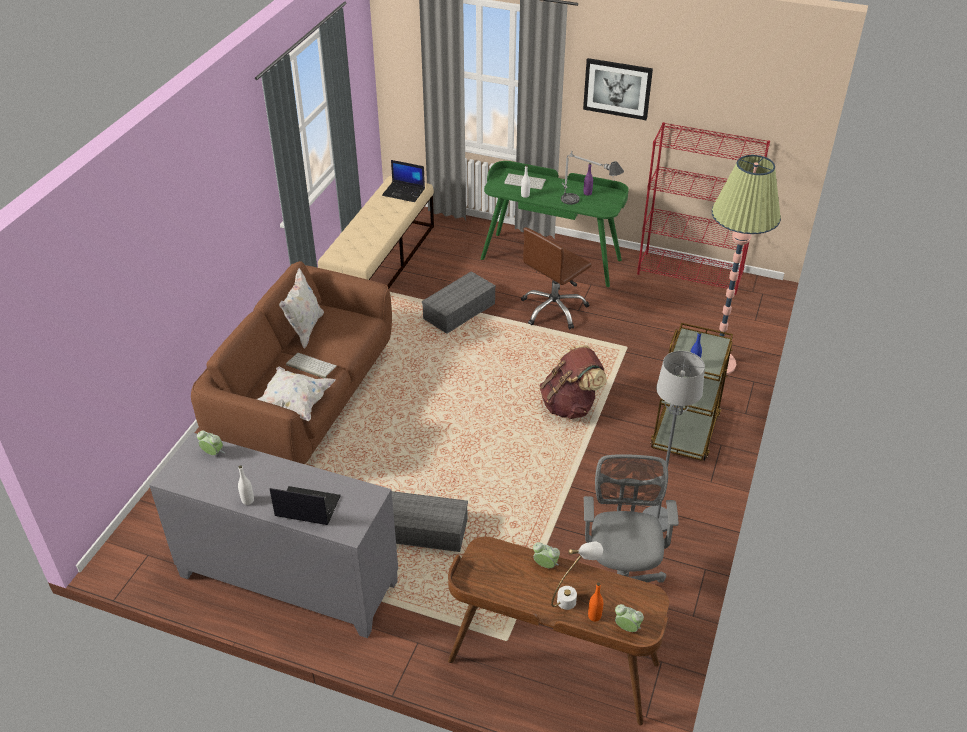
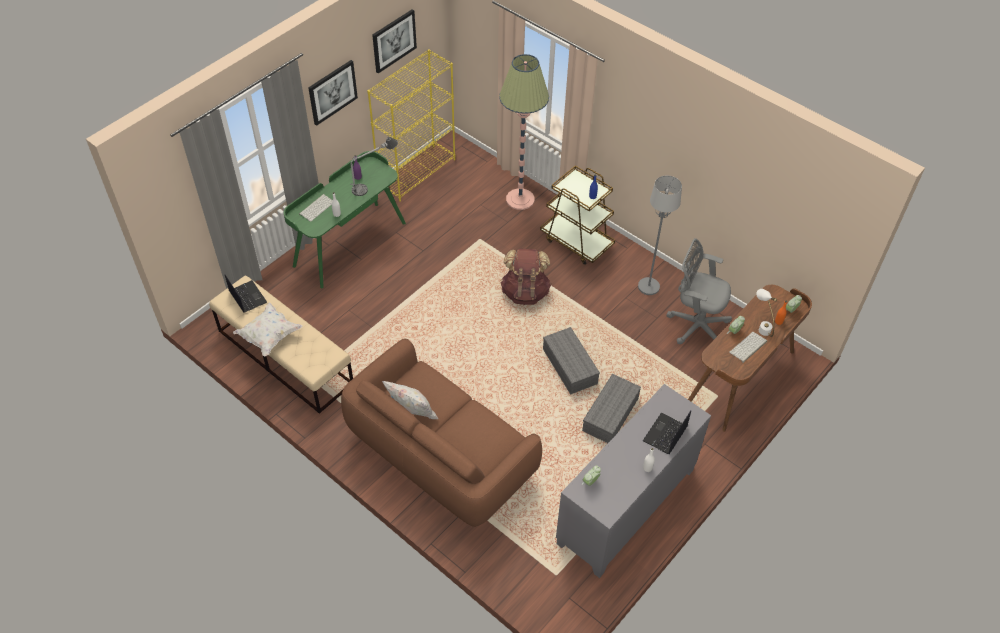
camera: 70 degrees left, 10 degrees up
(294, 404) = (502, 440): white pillow -> white pillow (269, 336)
(310, 366) = (461, 420): keyboard -> keyboard (748, 347)
(404, 192) = (247, 297): laptop -> laptop turned 75 degrees counterclockwise
(459, 312) = (384, 323): grey storage box -> grey storage box (570, 367)
(554, 309) = (414, 264): brown office chair -> none
(690, 274) = (417, 172): red bookcase -> yellow bookcase
(721, 91) = (394, 40): none -> picture

